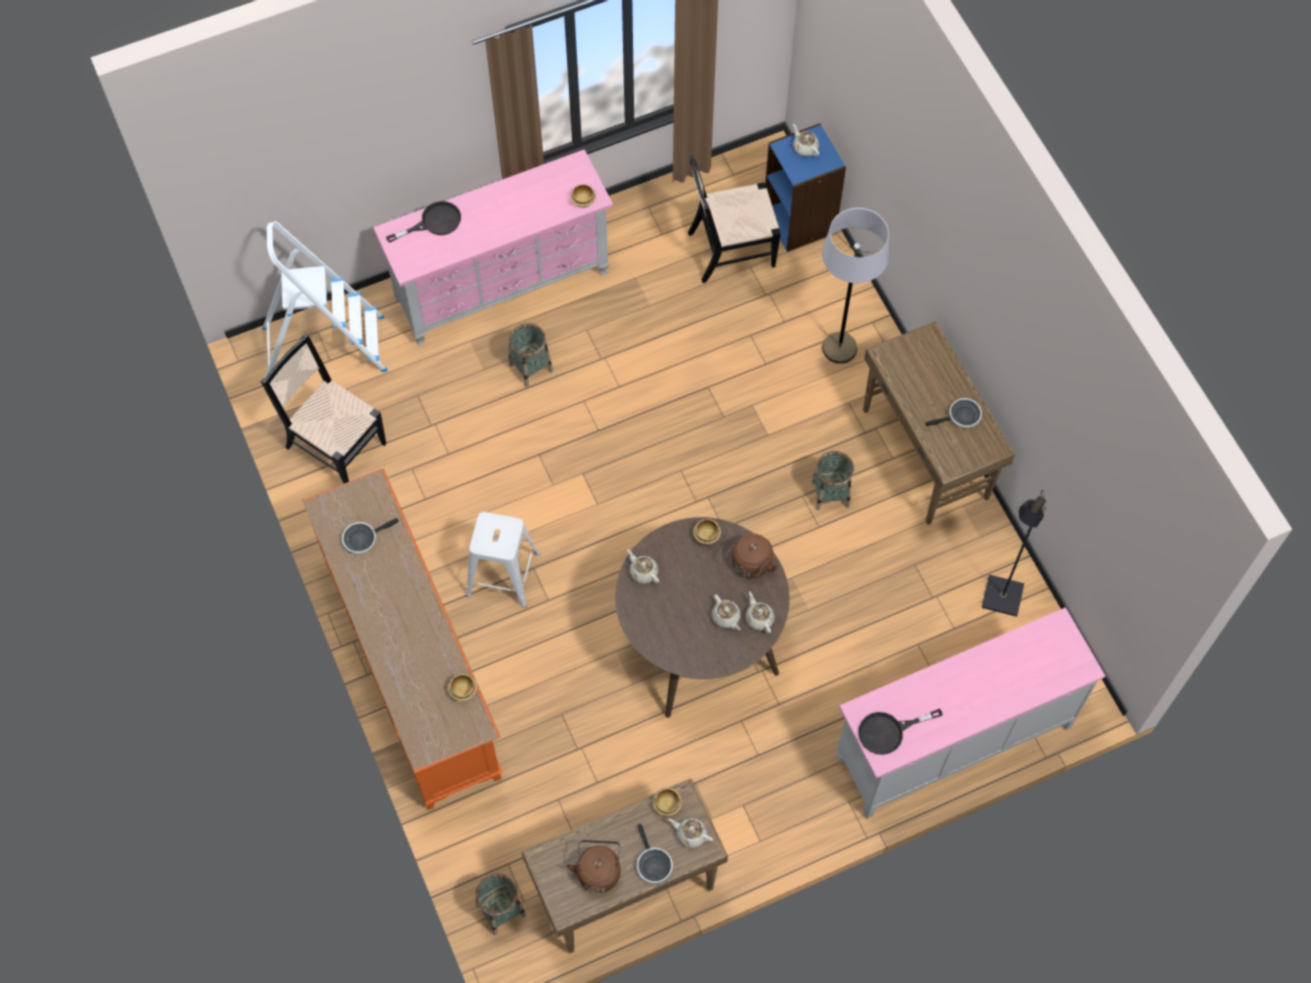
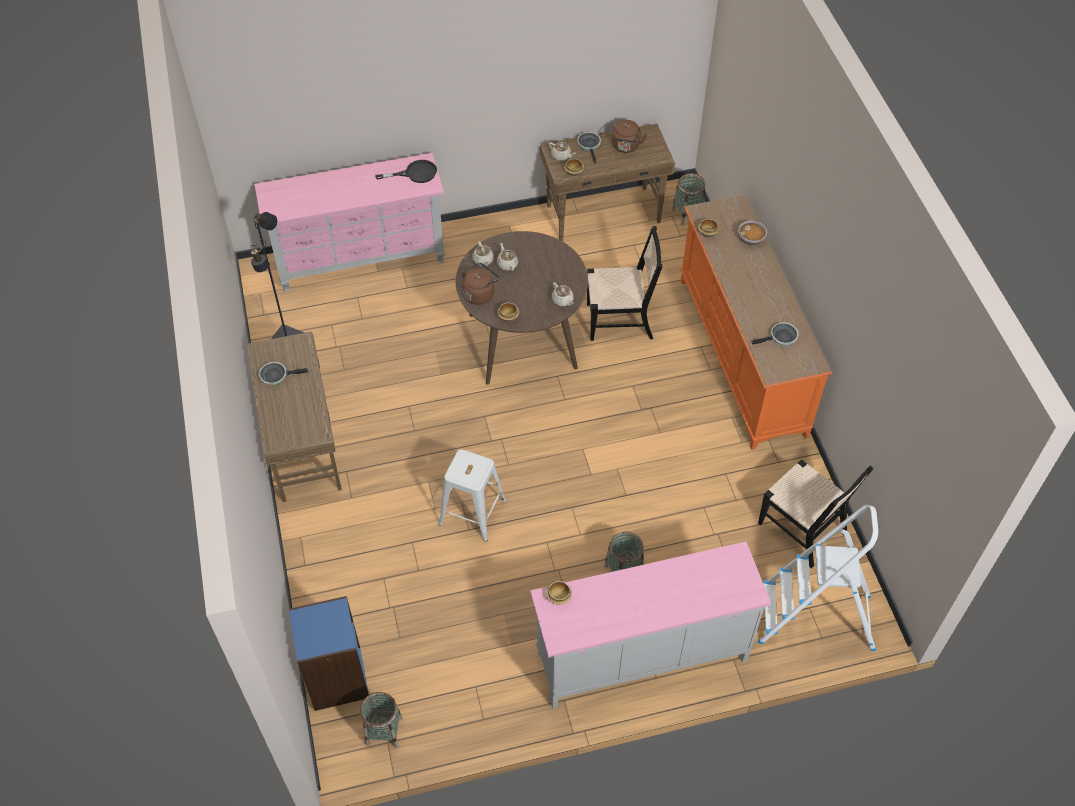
camera: 170 degrees left, 10 degrees down
(404, 689) = (751, 239): none -> bowl
(434, 223) = (709, 597): black frying pan -> none
(503, 574) = (666, 408): white stool -> white stool (472, 512)
(731, 250) = (413, 657): chair -> chair (619, 321)
(805, 147) = (321, 636): beige teapot -> none
(830, 493) = (391, 428): basket -> basket (383, 731)
(839, 348) = (342, 545): grey floor lamp -> none

